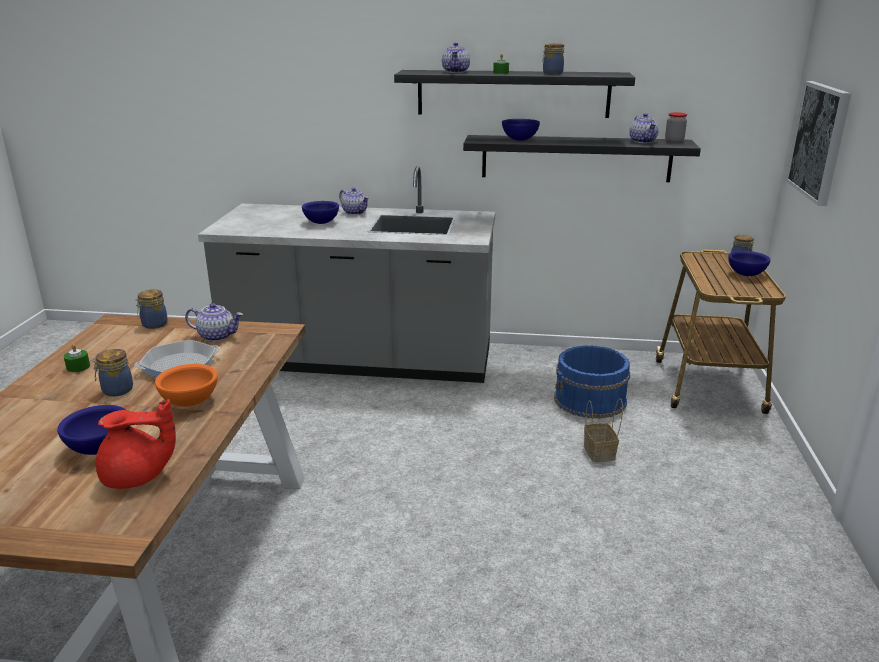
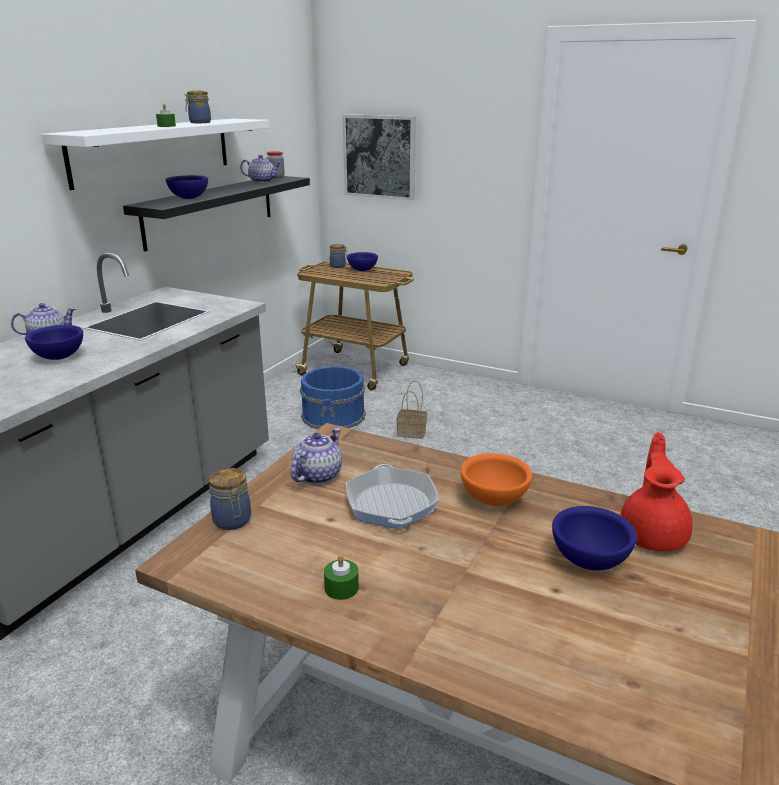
camera: 70 degrees left, 0 degrees up
(116, 390) = (439, 551): jar -> none
(456, 71) = (118, 129): teapot -> none
(513, 93) = (154, 150): black shelf -> white shelf

